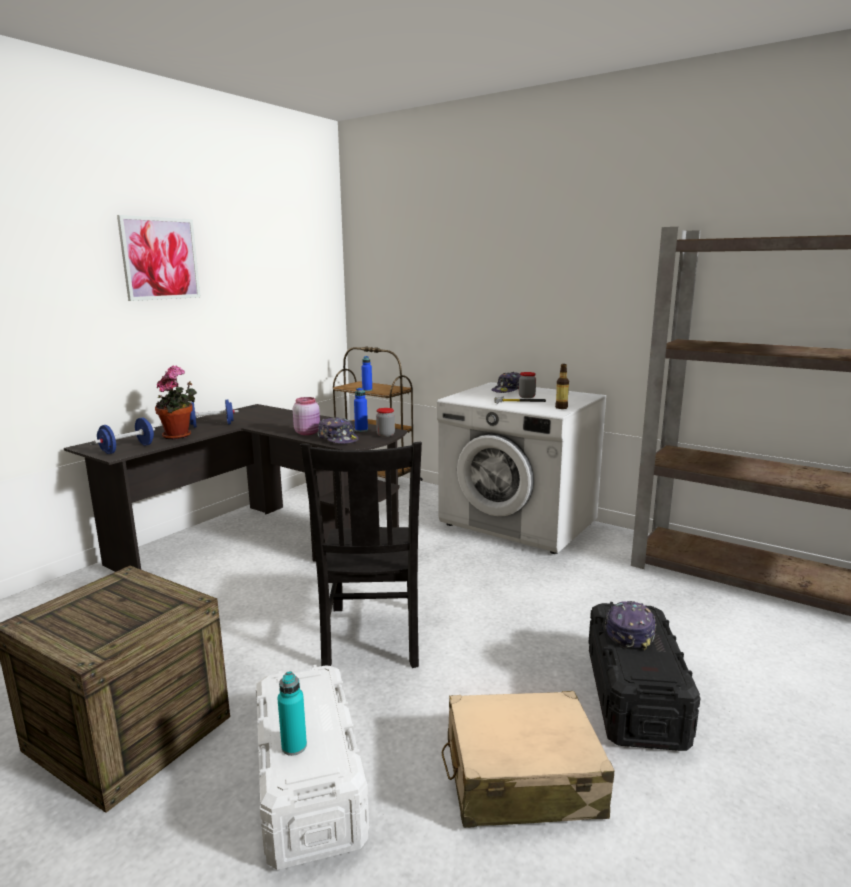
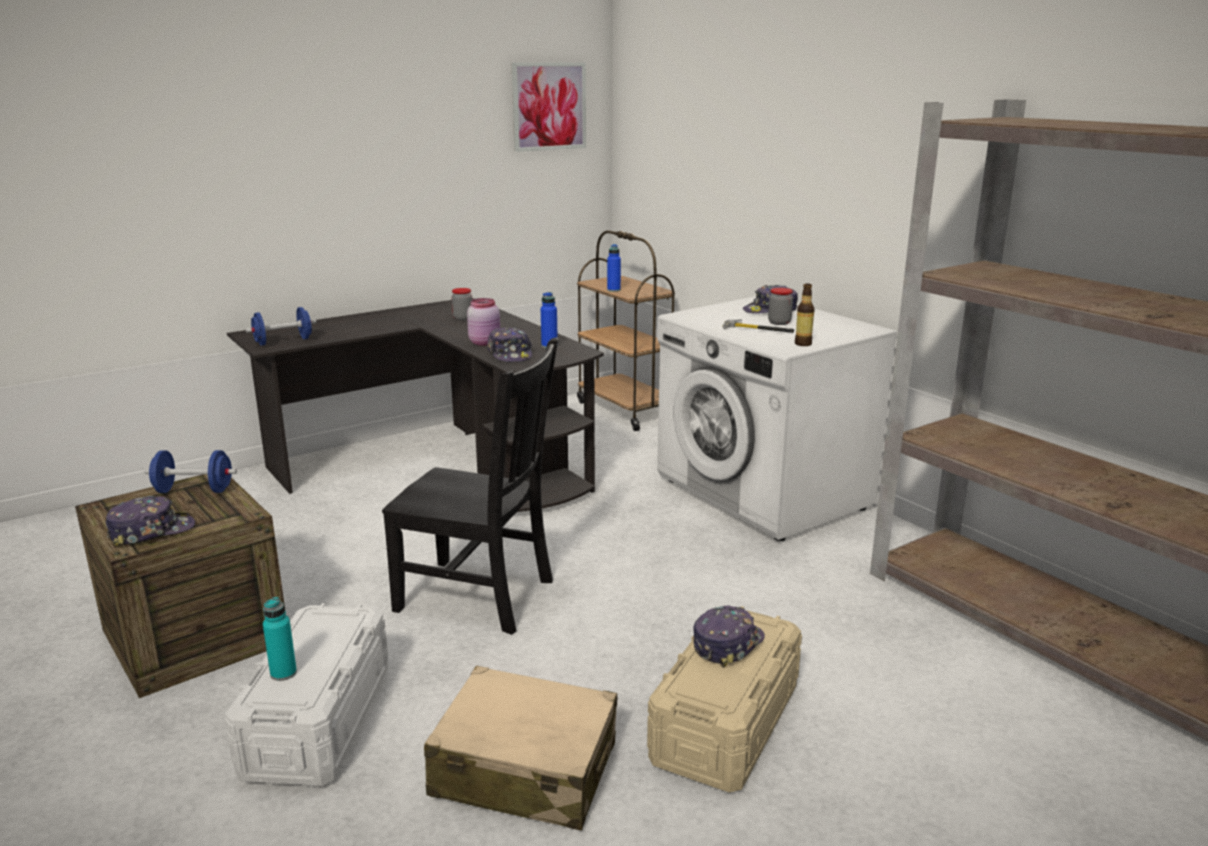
camera: 20 degrees right, 5 degrees up
(103, 635) = (151, 531): none -> cap
(160, 258) = (348, 117): picture -> picture (549, 106)
(179, 436) = (347, 331): potted plant -> none
(212, 425) = (393, 321): blue dumbbell -> blue dumbbell (194, 490)
(372, 638) = (480, 596): black chair -> black chair turned 90 degrees counterclockwise
(385, 435) = (570, 356): jar -> jar (463, 318)
(634, 696) = (725, 724): black storage box -> beige storage box

